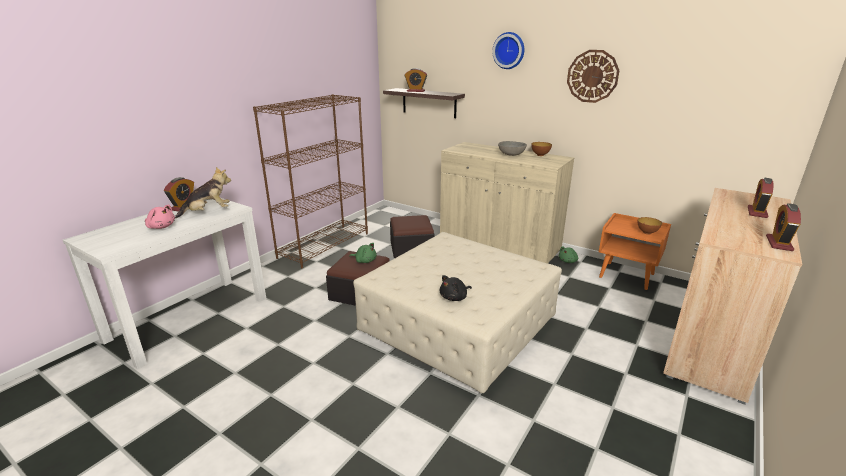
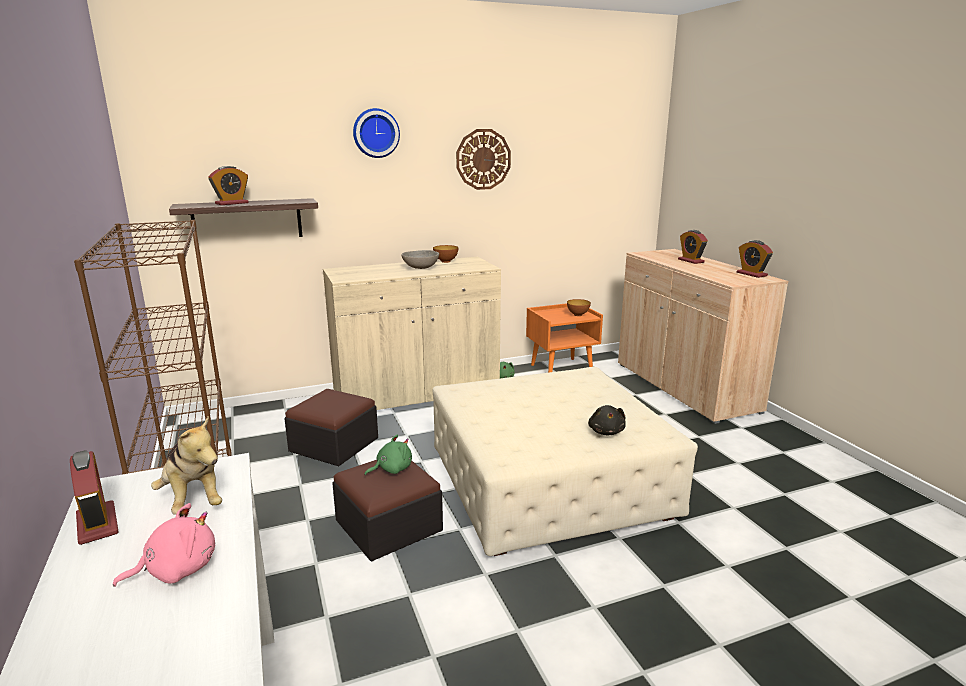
camera: 55 degrees left, 5 degrees down
(208, 212) = (193, 499): plush toy -> plush toy turned 135 degrees clockwise

